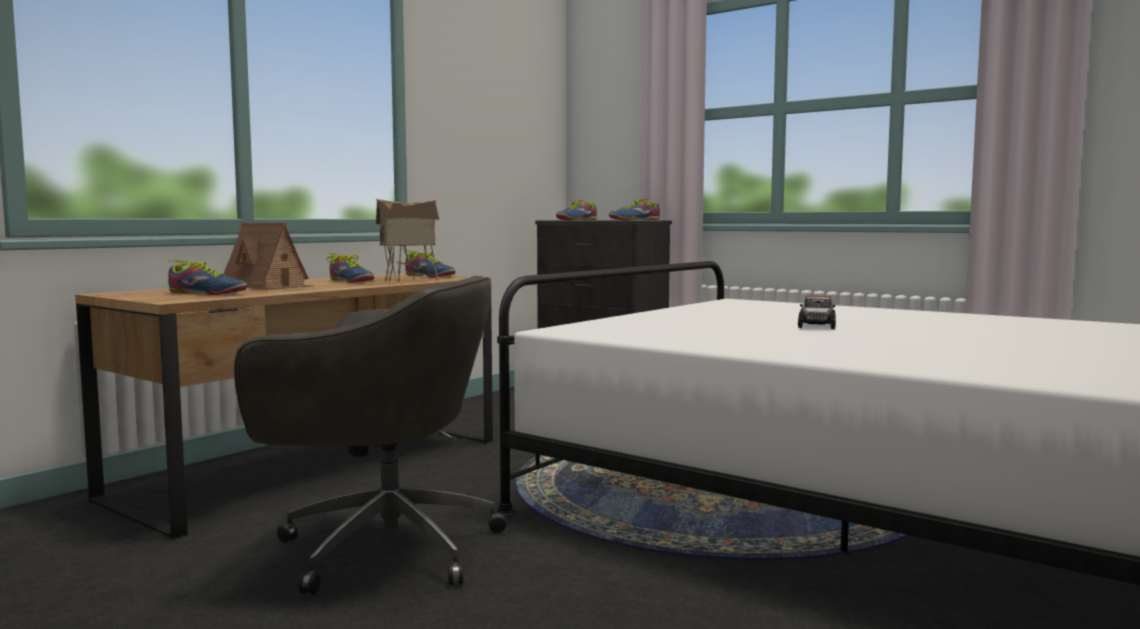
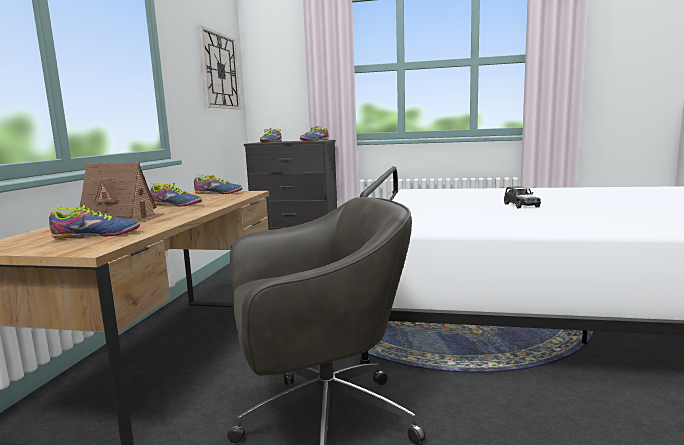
camera: 25 degrees left, 5 degrees up
(410, 280) = (221, 199): toy house -> none
(516, 119) = (219, 71): none -> wall clock

